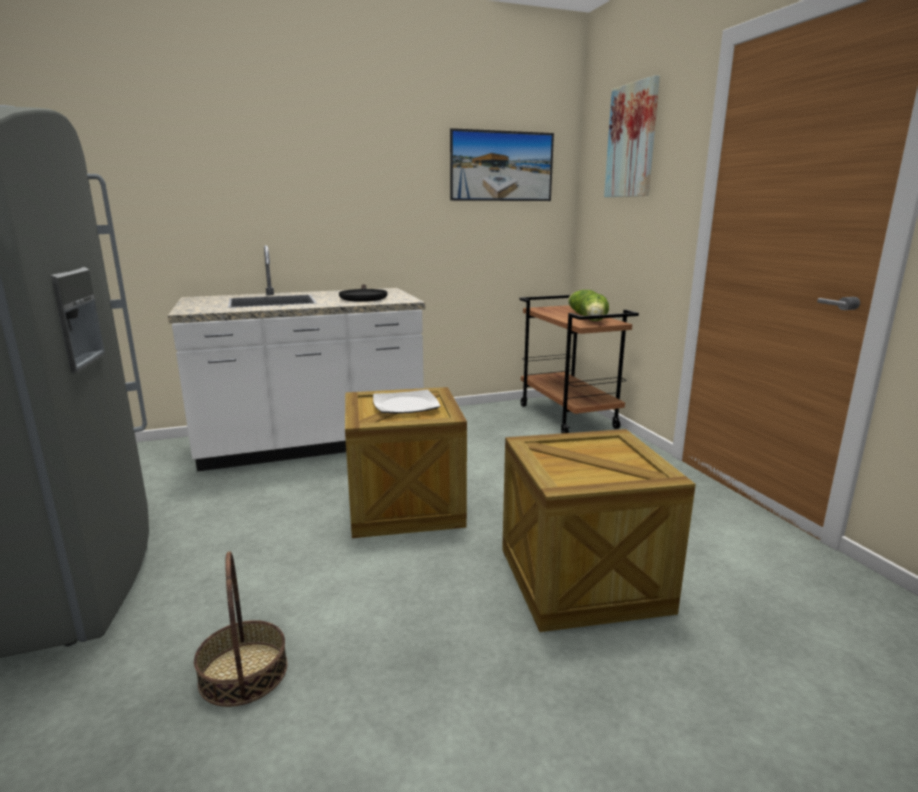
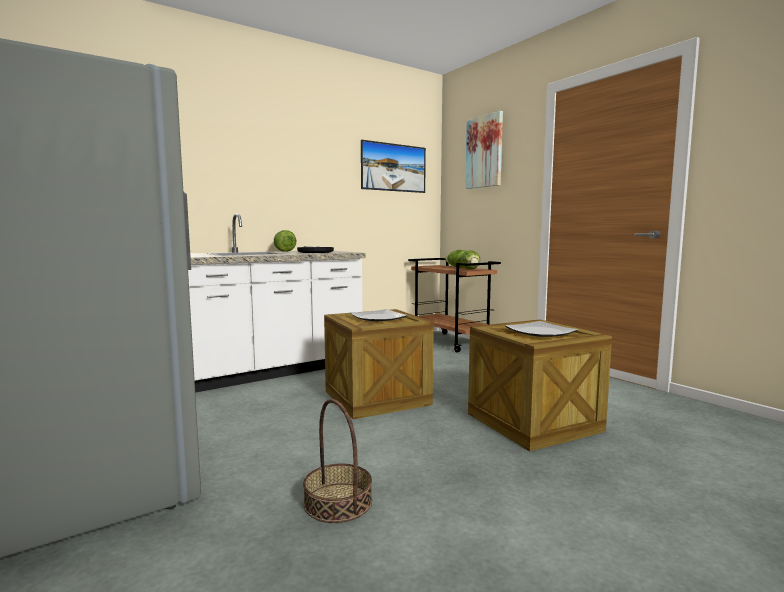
camera: 15 degrees left, 10 degrees down
(332, 292) = (283, 251): none -> lettuce
(595, 461) = (541, 332): none -> plate

